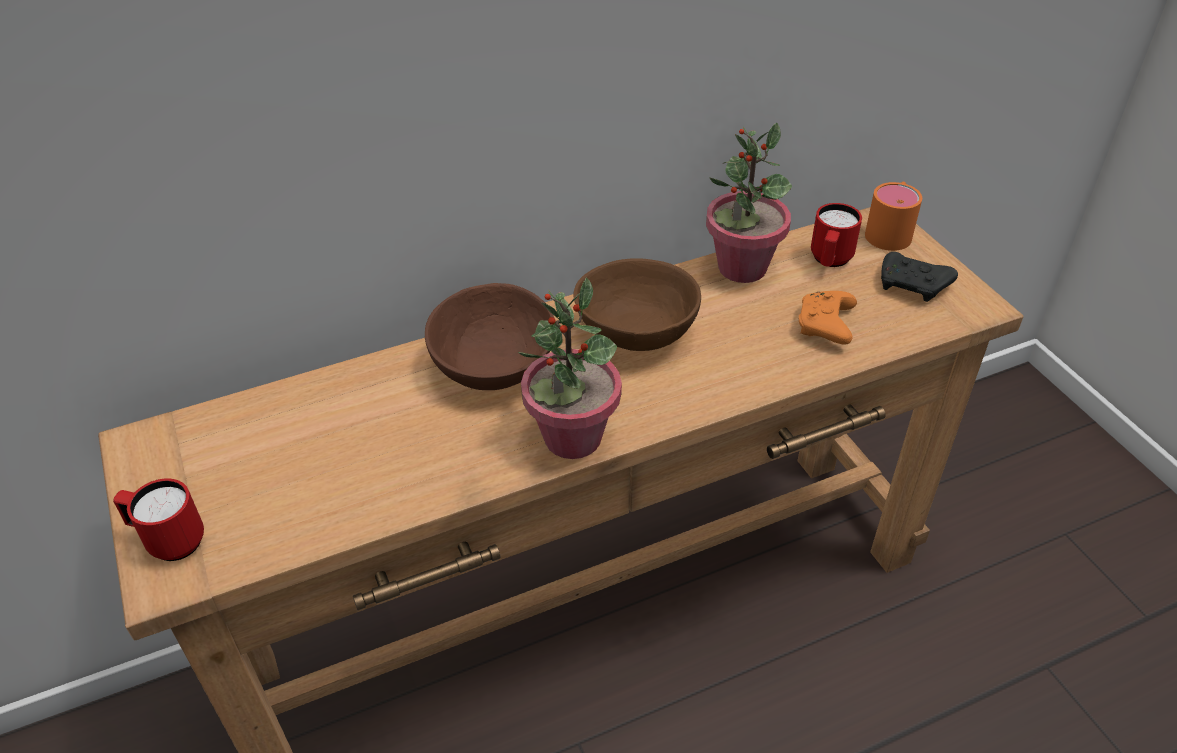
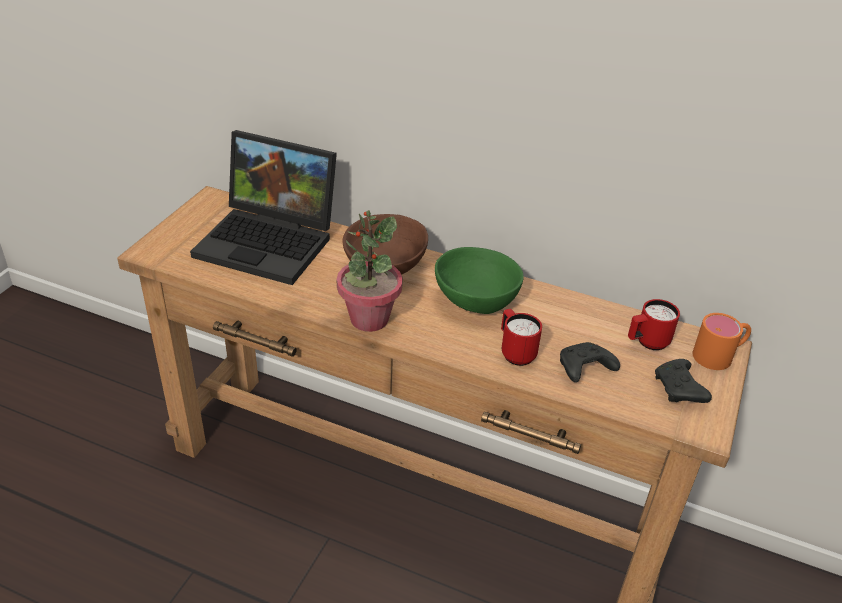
camera: 45 degrees right, 5 degrees down
(169, 541) = (169, 239): red mug -> red mug (515, 352)
(315, 438) = (271, 242): none -> laptop
(638, 333) = (476, 300): brown bowl -> green bowl
(741, 268) = (586, 310): potted plant -> none
(826, 327) = (584, 369): orange game controller -> black game controller

